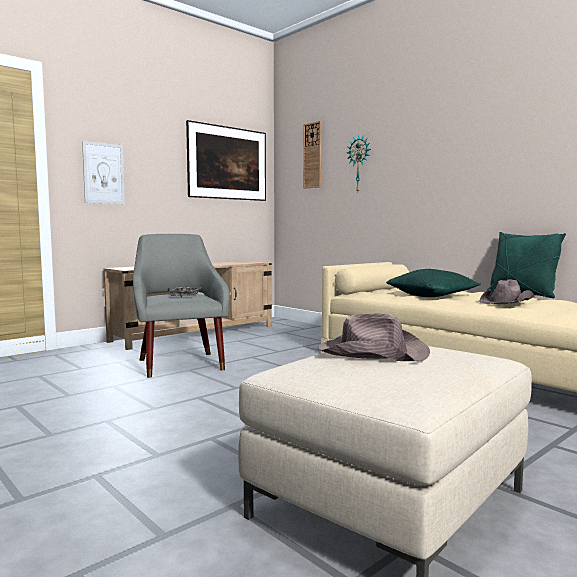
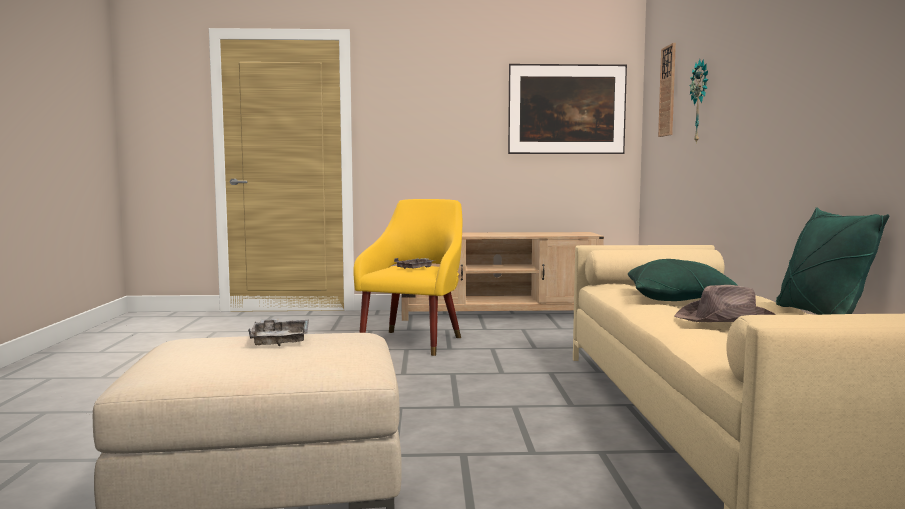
camera: 40 degrees right, 0 degrees up
(103, 173) = (407, 133): picture -> none
(180, 363) = (414, 341): grey armchair -> yellow armchair
(371, 352) = (280, 341): brown hat -> grey tray

